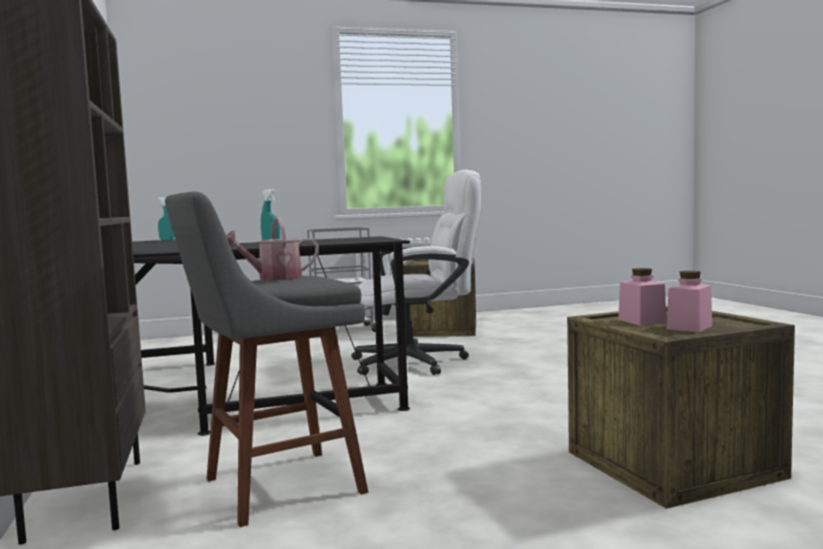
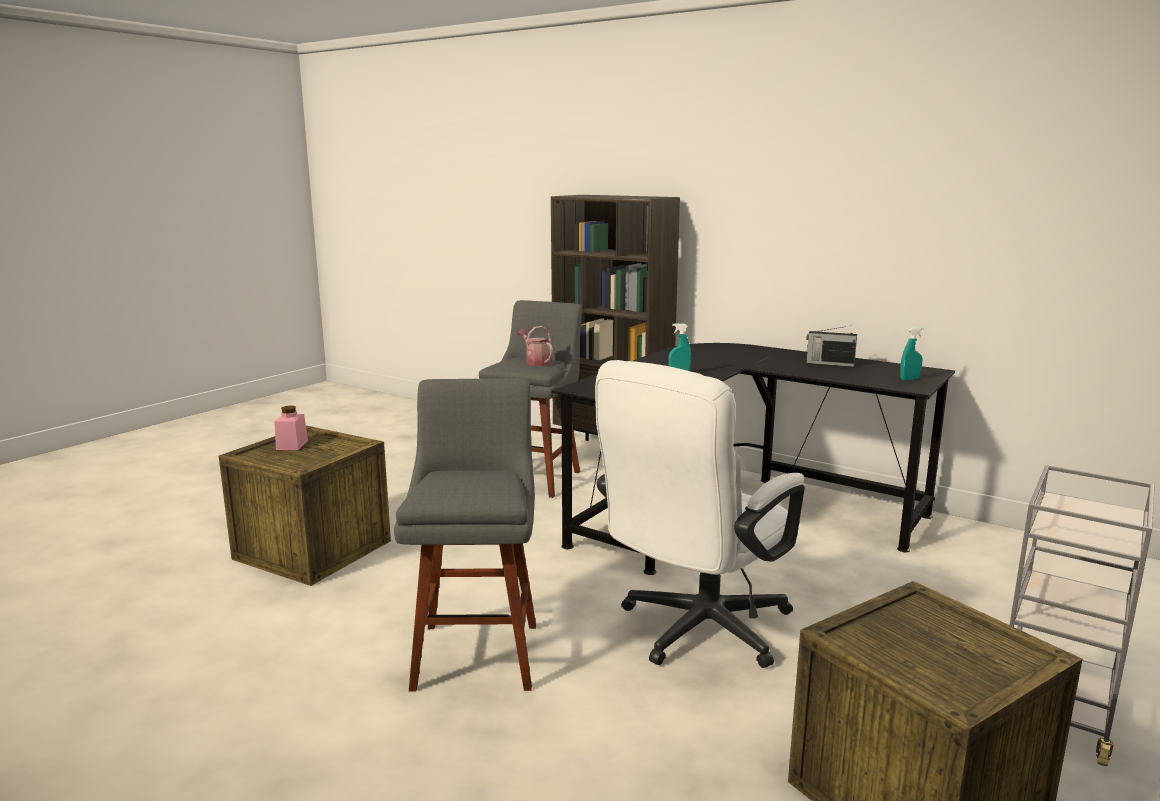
camera: 140 degrees right, 10 degrees up
(140, 244) = (829, 363): none -> radio
(273, 278) = (536, 362): watering can -> watering can turned 60 degrees counterclockwise
(558, 376) = (477, 651): none -> grey stool
(641, 321) = (326, 447): pink jar -> none

